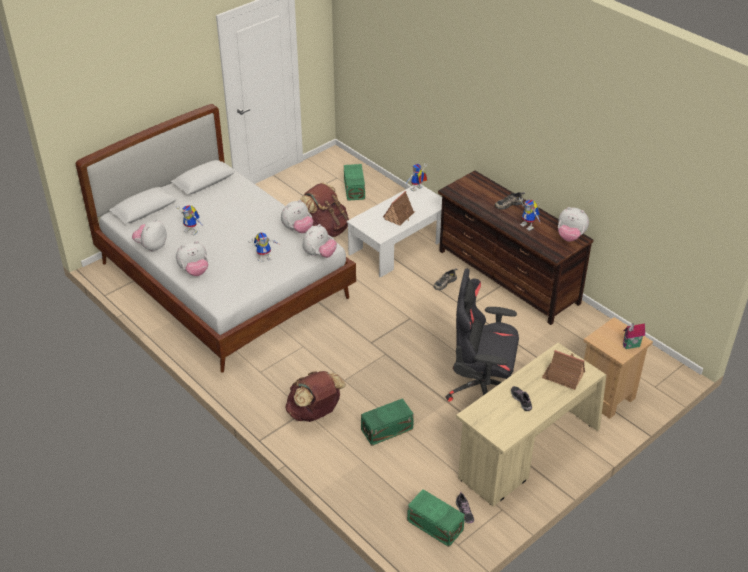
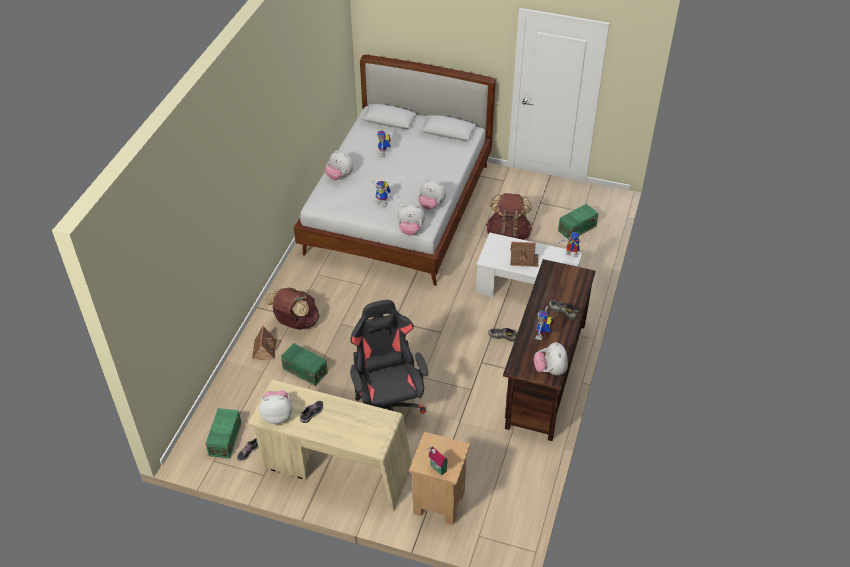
camera: 60 degrees right, 5 degrees up
(151, 247) = (350, 144): plush toy -> plush toy (277, 415)
(563, 377) = (358, 431): toy house -> toy house (264, 349)

